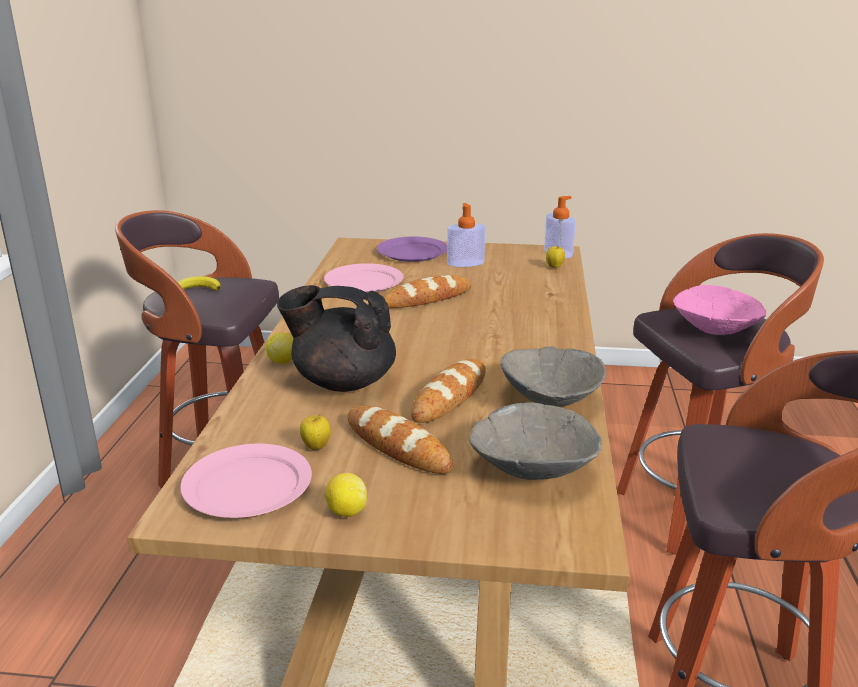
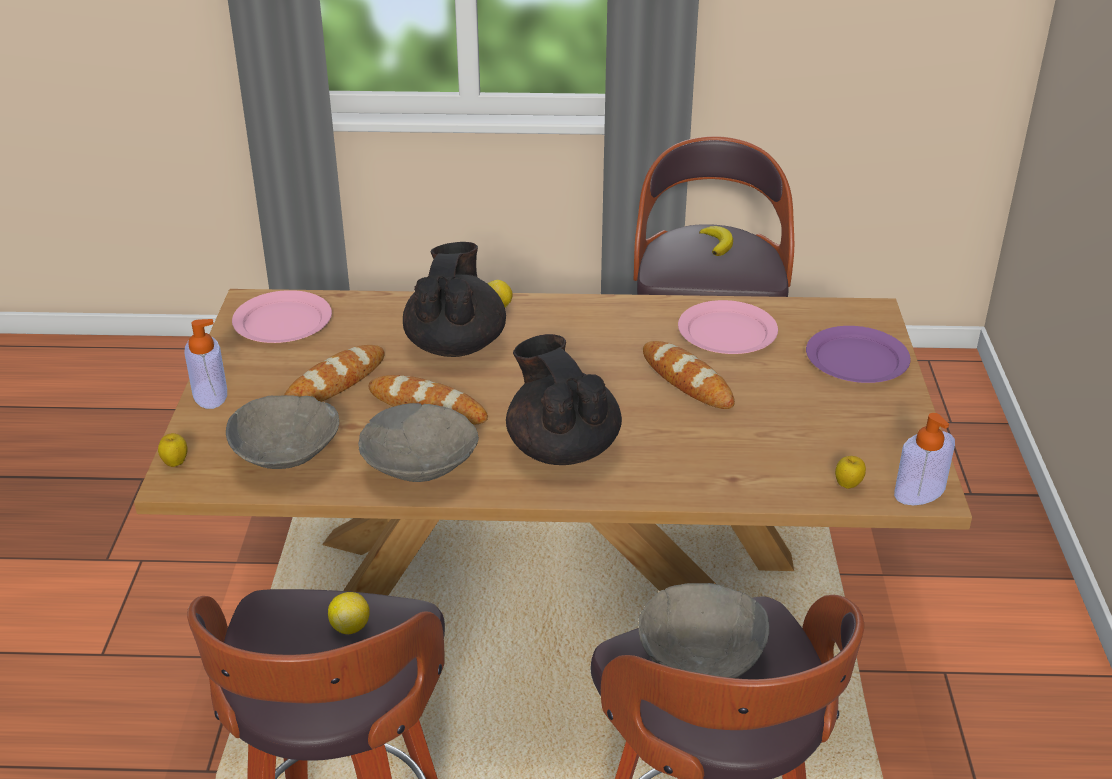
camera: 85 degrees right, 10 degrees up
(316, 447) = (336, 344): apple -> apple (176, 463)
(346, 511) = (241, 367): lemon -> lemon (350, 627)
(465, 263) = (831, 405): soap dispenser -> soap dispenser (210, 394)
(516, 343) = (562, 448): none -> black teapot
(715, 330) = (702, 661): pink bowl -> grey bowl

